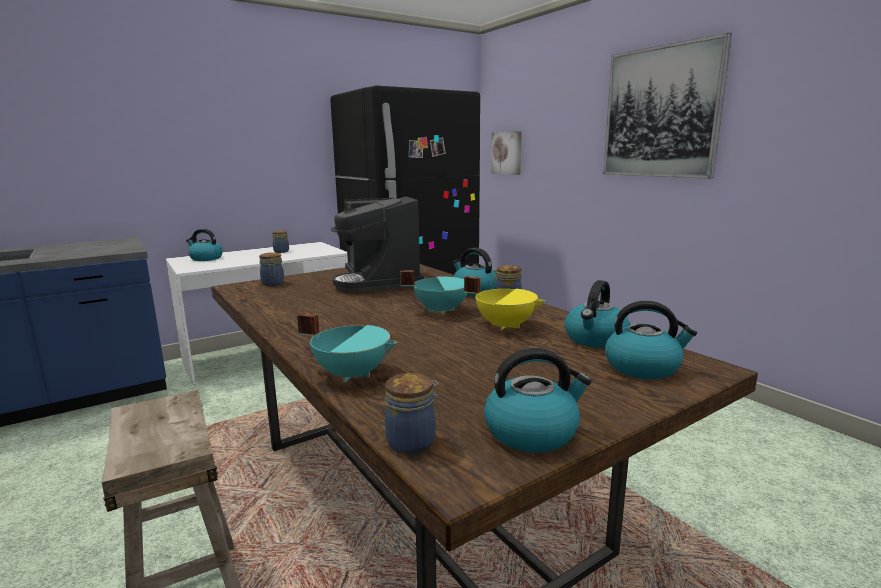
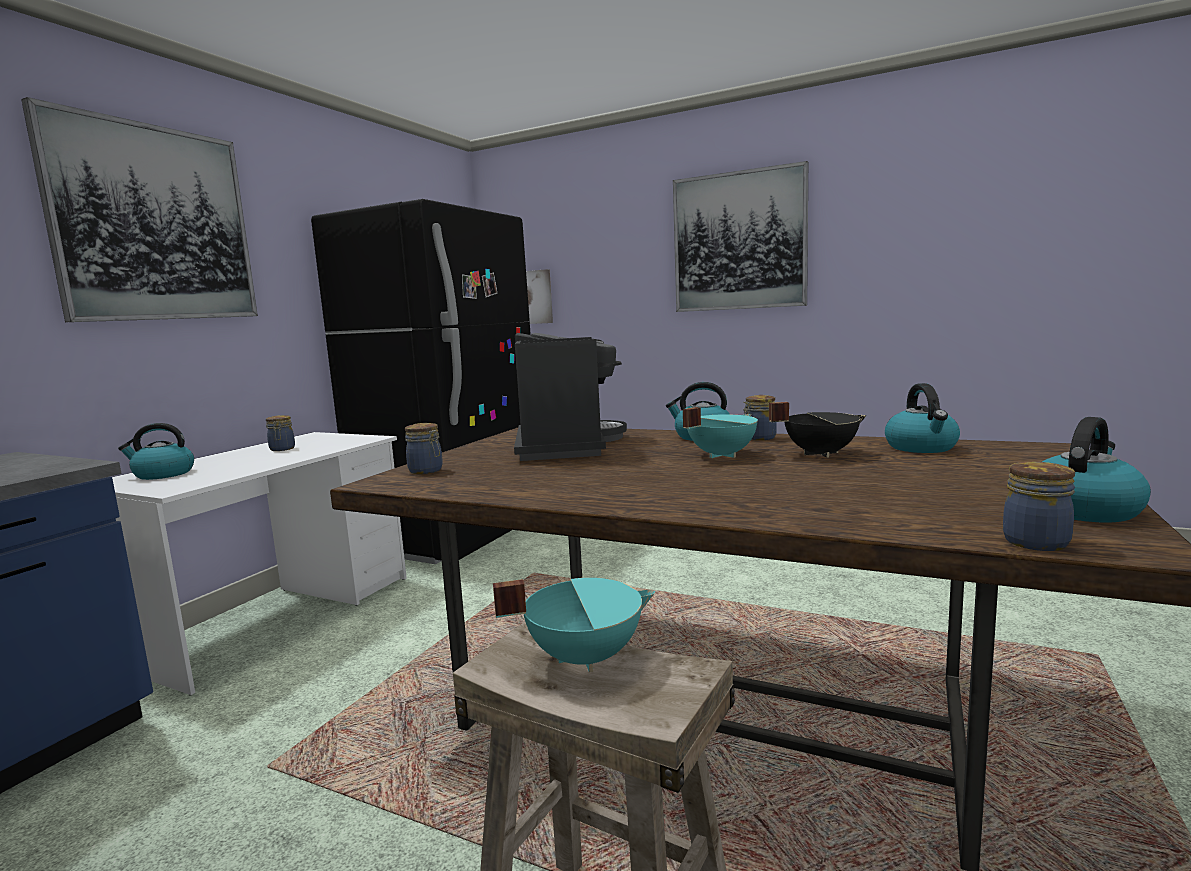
camera: 30 degrees left, 5 degrees down
(221, 108) = (154, 224): none -> picture
(352, 374) = (813, 515): turquoise cooking pot -> turquoise cooking pot (584, 657)
(379, 281) = (565, 446): coffee machine -> coffee machine turned 135 degrees counterclockwise
(505, 325) = (819, 453): yellow cooking pot -> black cooking pot
(643, 367) = (1012, 456): kettle -> none

